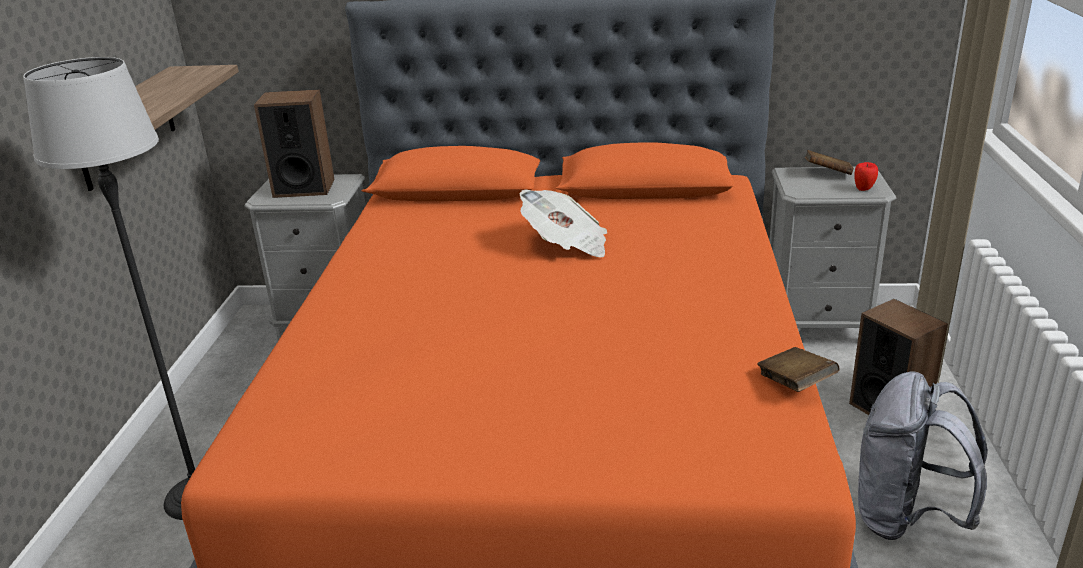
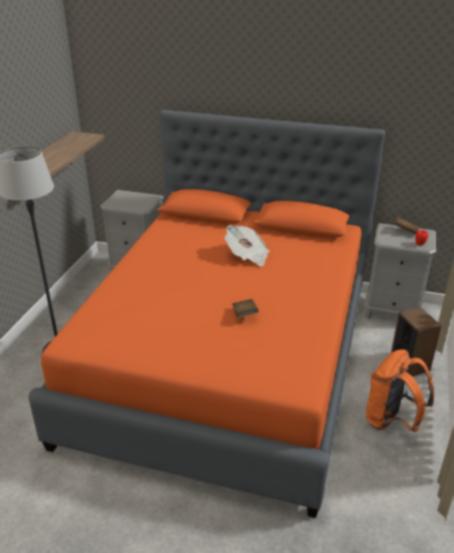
camera: 10 degrees right, 5 degrees up
(304, 188) = (131, 200): speaker -> none
(795, 384) = (322, 349): brown book -> brown book (244, 315)
(905, 518) = (391, 421): grey backpack -> orange backpack

